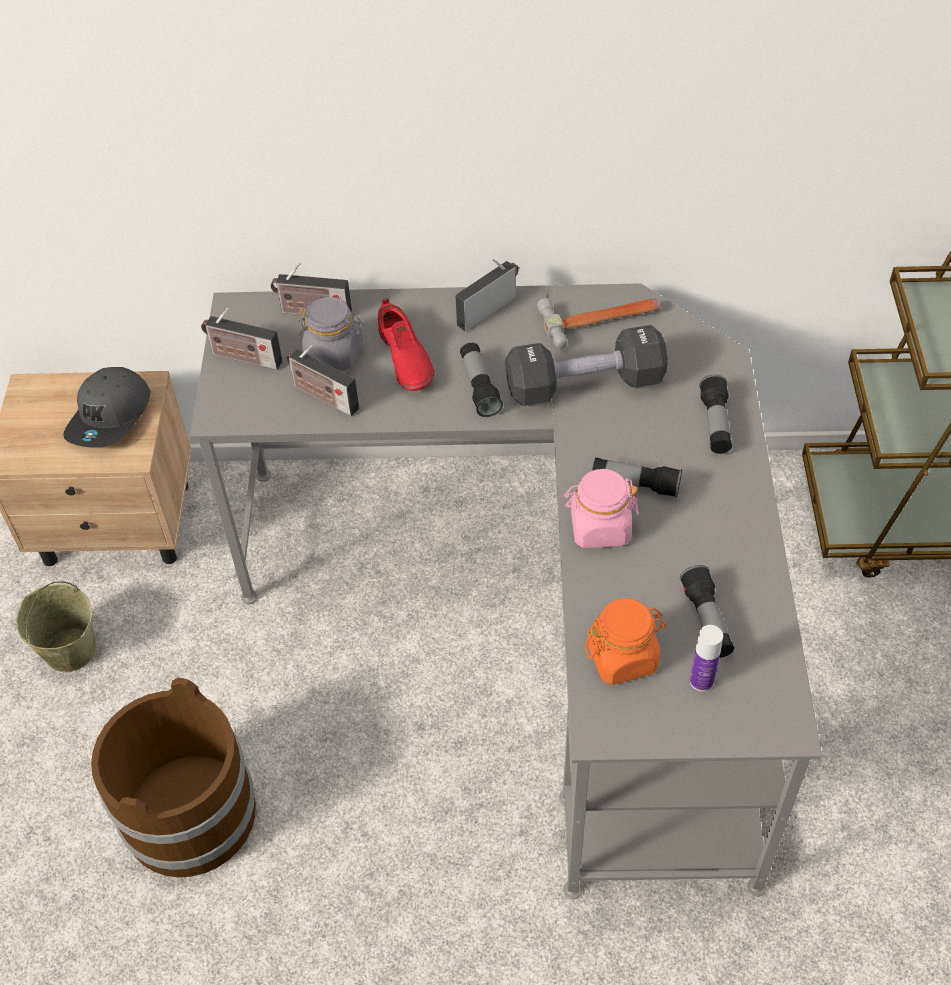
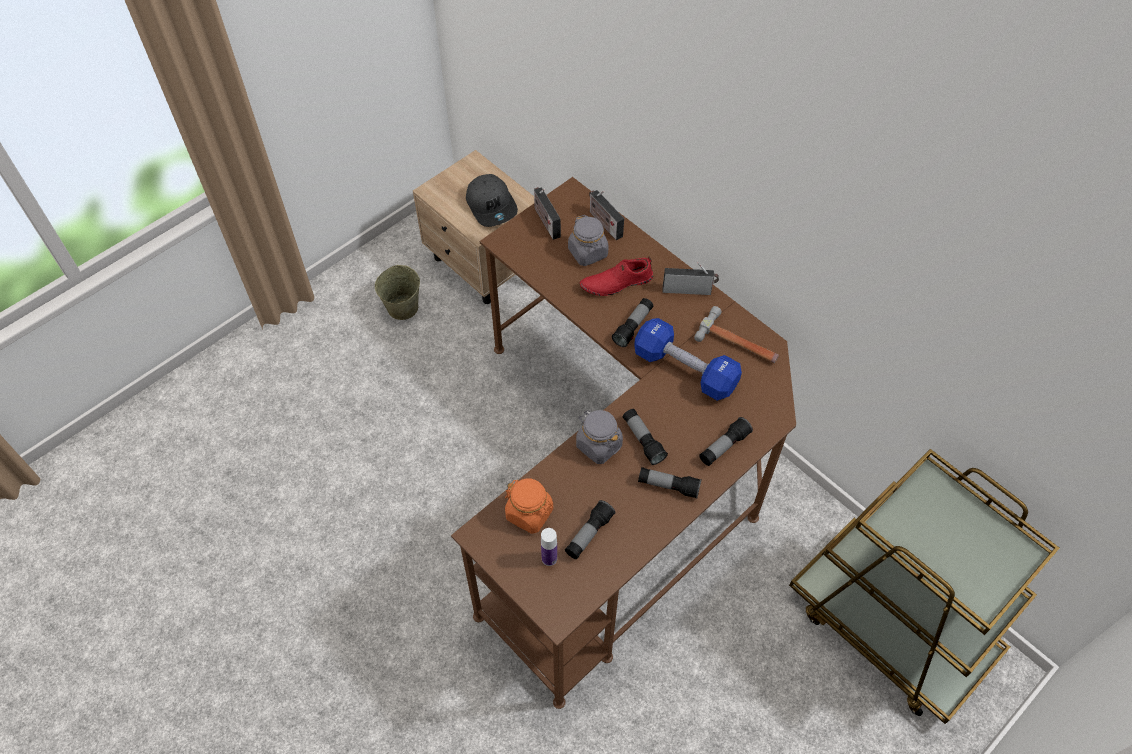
camera: 45 degrees right, 5 degrees up
(111, 417) = (492, 206): grey cap -> grey cap turned 90 degrees counterclockwise
(189, 813) = (370, 424): brown bucket -> none
(322, 396) = (556, 270): radio -> none
(404, 359) = (616, 282): red shoe -> red shoe turned 45 degrees clockwise
(536, 610) = (618, 475): grey desk -> brown desk
(585, 385) = (685, 369): black dumbbell -> blue dumbbell
(599, 528) = (598, 445): pink jar -> grey jar
(716, 504) = (668, 486): none -> flashlight

